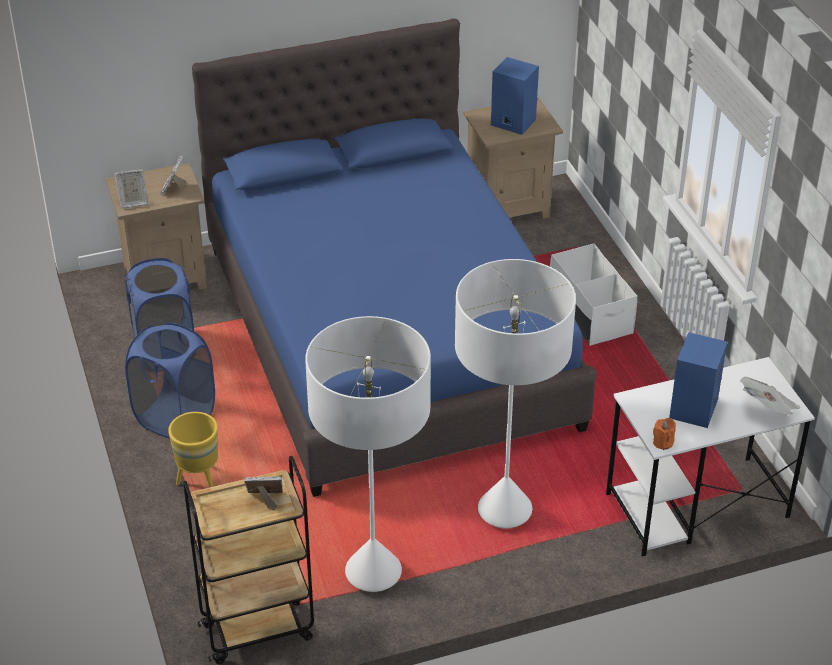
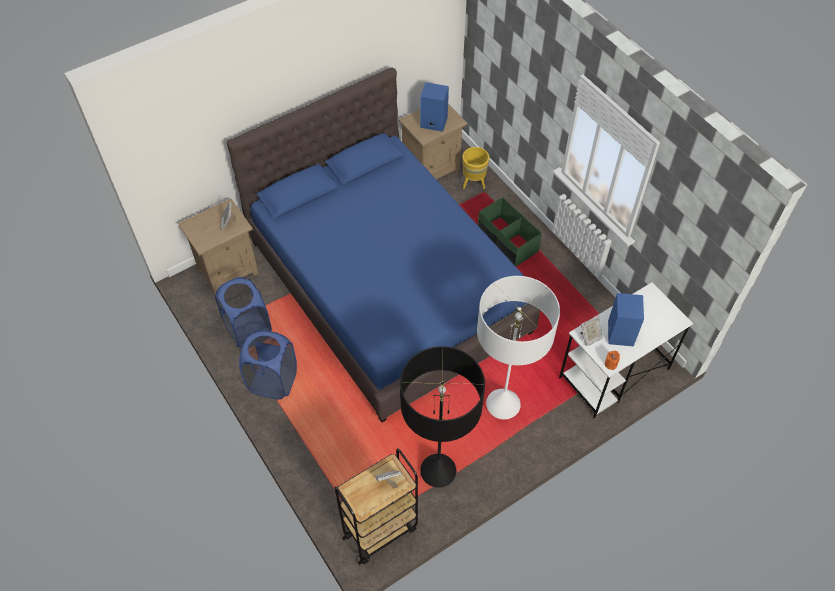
camera: 15 degrees left, 15 degrees up
(133, 202) = (204, 240): picture frame -> picture frame (589, 337)
(198, 480) = (304, 426): yellow planter -> yellow planter (473, 183)
(373, 575) = (438, 472): white floor lamp -> black floor lamp
(589, 313) = (507, 242): white storage box -> green storage box
(768, 409) = (664, 323): newspaper -> none

